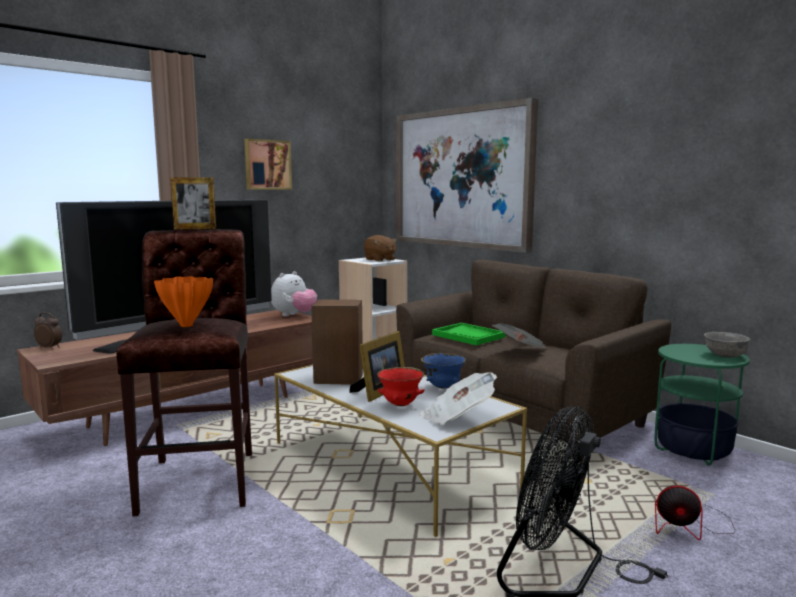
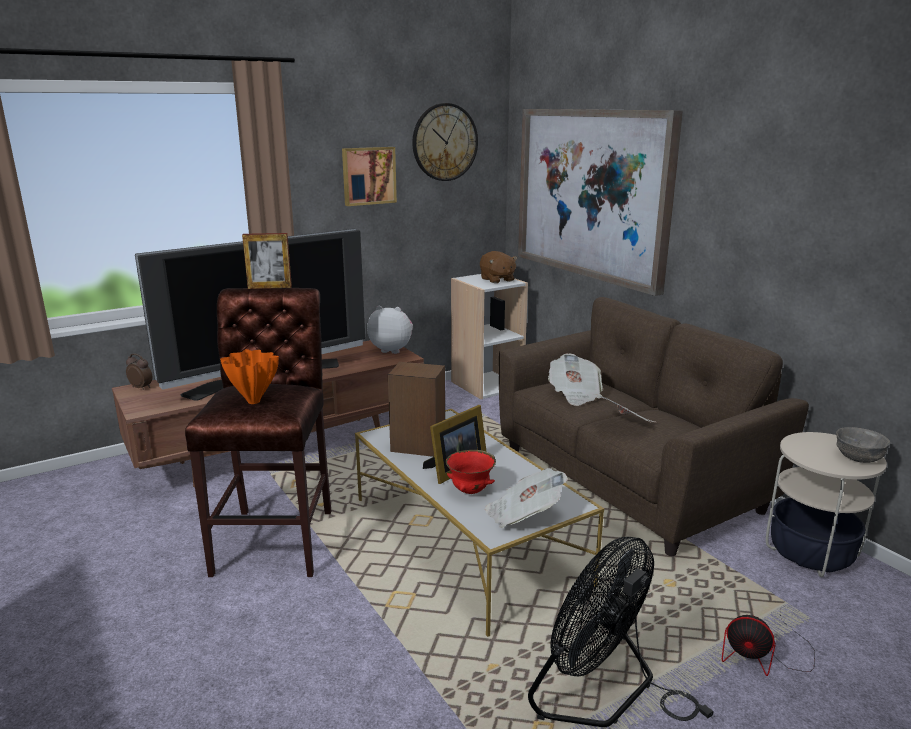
camera: 10 degrees right, 10 degrees up
(294, 315) = (392, 350): plush toy -> plush toy turned 120 degrees counterclockwise
(331, 142) = (444, 142): none -> wall clock
(443, 387) = (523, 469): blue bowl -> none
(468, 336) = (574, 394): green tray -> newspaper
(693, 451) = (811, 554): green side table -> beige side table

